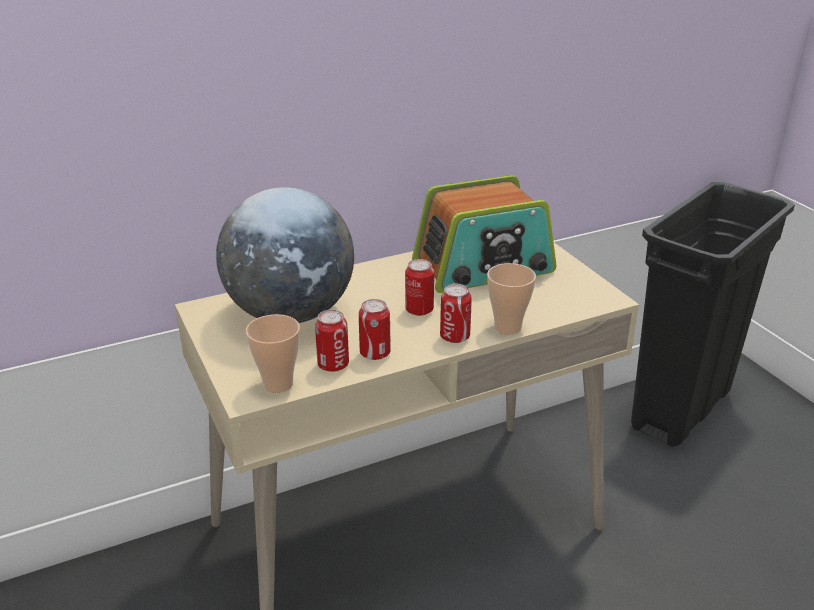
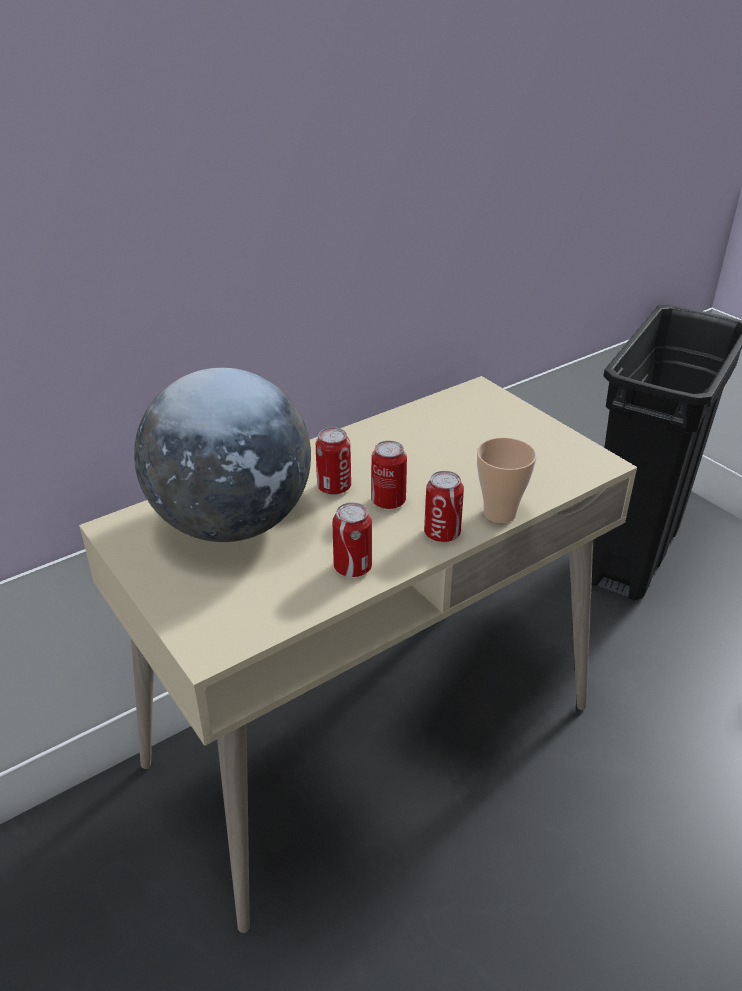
camera: 10 degrees left, 5 degrees up
(278, 384) = (243, 626): cup -> none
(333, 365) = (305, 590): can -> can (334, 487)
(484, 267) = (447, 436): radio -> none

